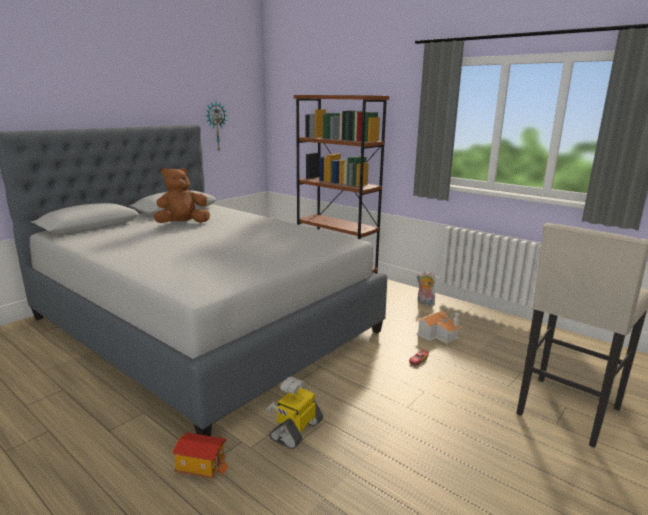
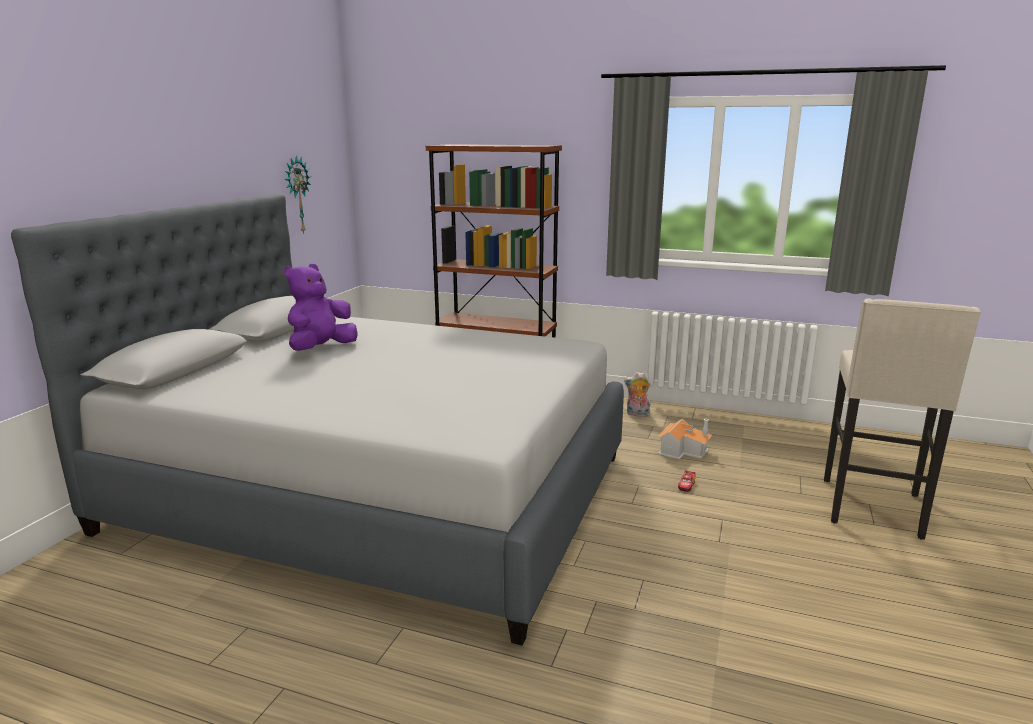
camera: 20 degrees left, 0 degrees up
(182, 224) = (321, 349): brown plush toy -> purple plush toy
(202, 467) = (546, 672): toy house -> none
(296, 430) = (619, 599): toy robot -> none

